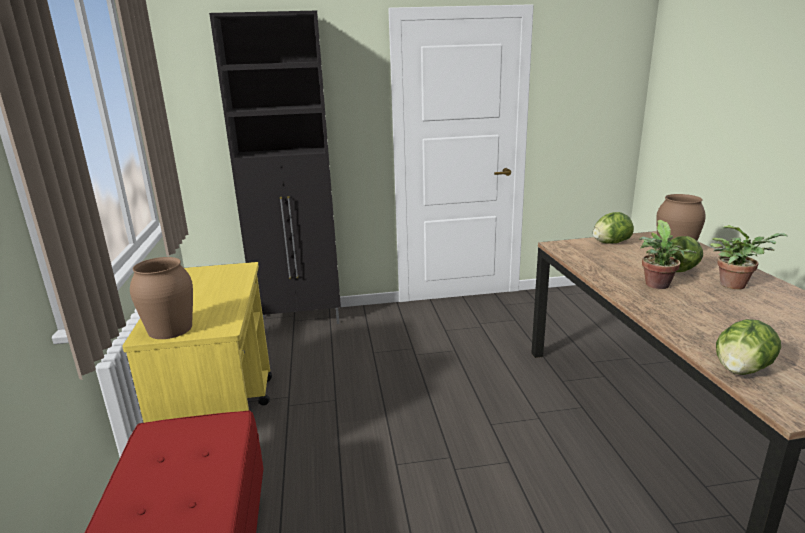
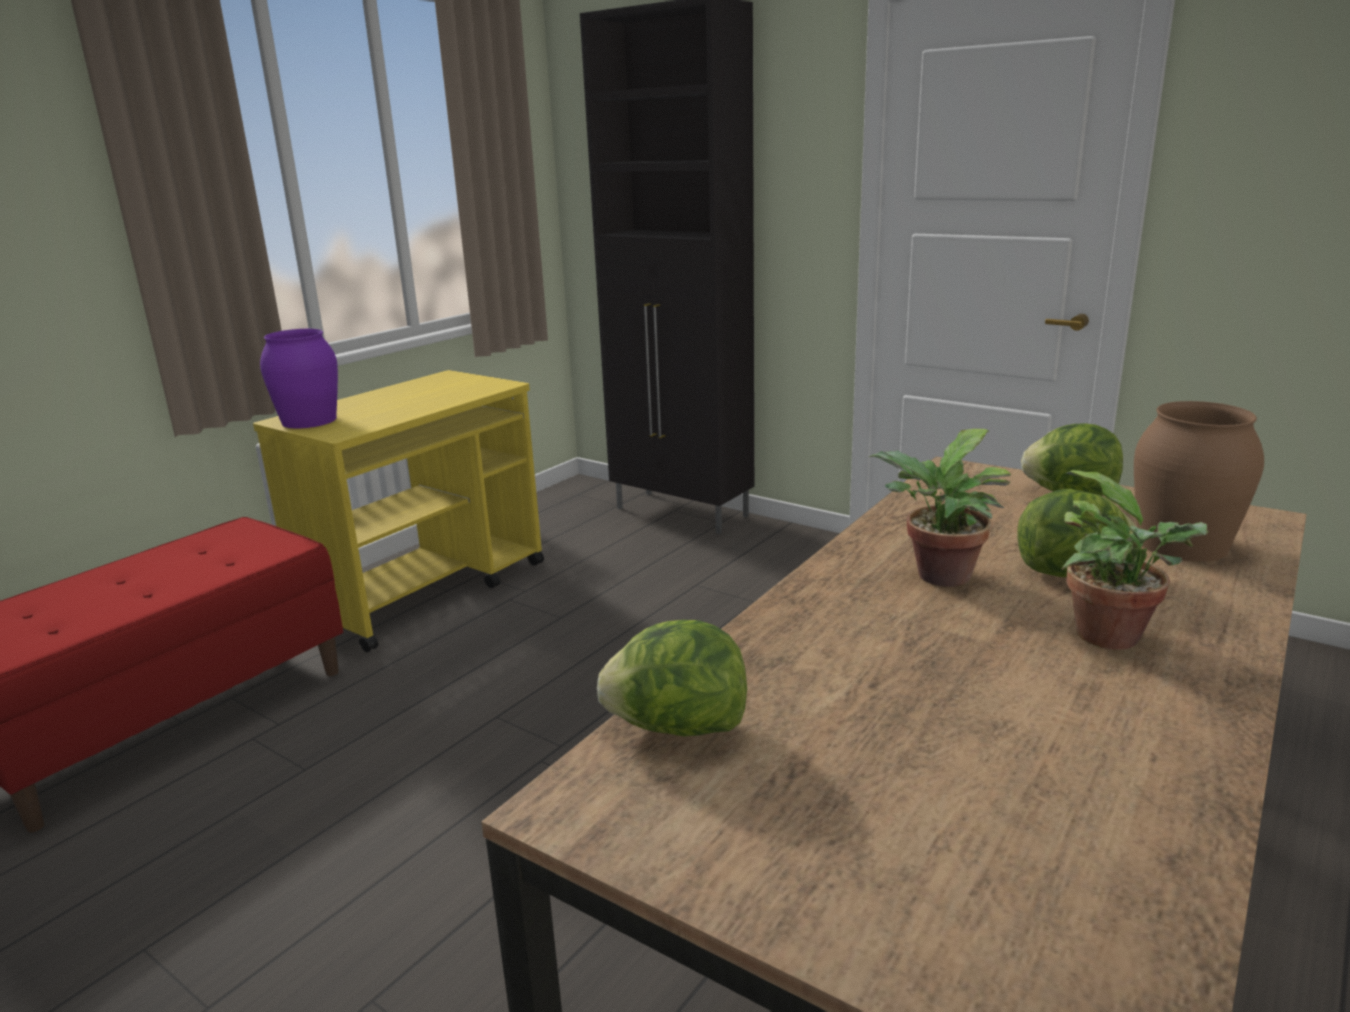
camera: 45 degrees right, 0 degrees up
(170, 329) = (308, 421): brown vase -> purple vase

